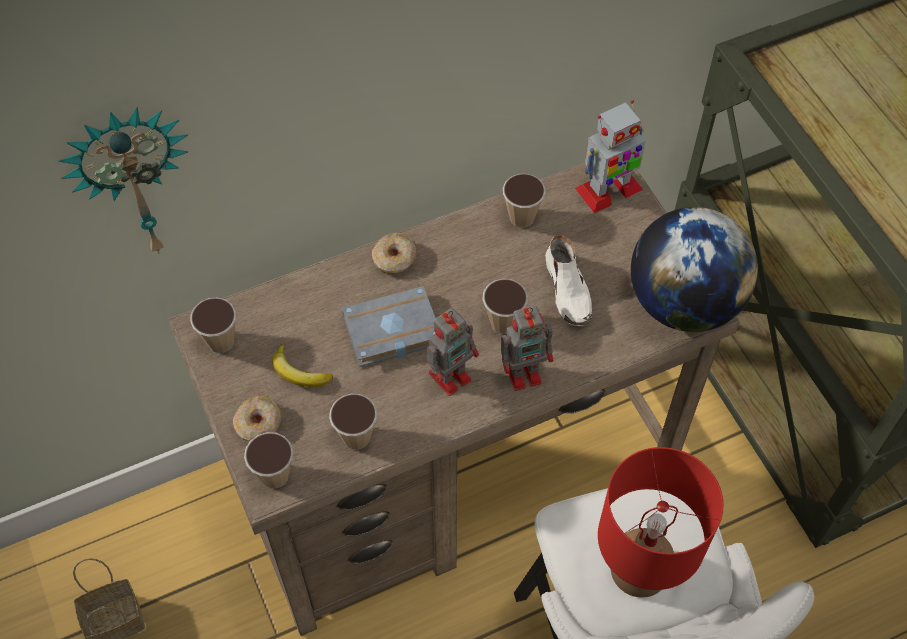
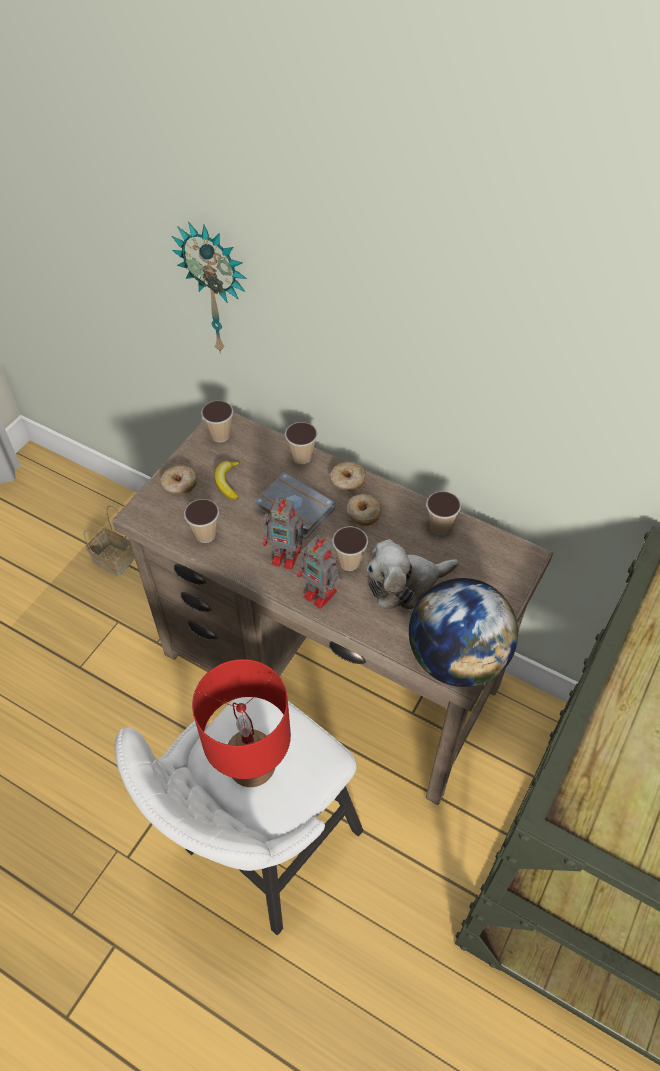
camera: 55 degrees right, 5 degrees down
(275, 476) = (151, 511): cup -> cup (302, 457)
(450, 272) = (363, 513): none -> donut
(568, 290) = (405, 584): white shoe -> plush toy
(608, 190) = (509, 562): toy robot -> none

